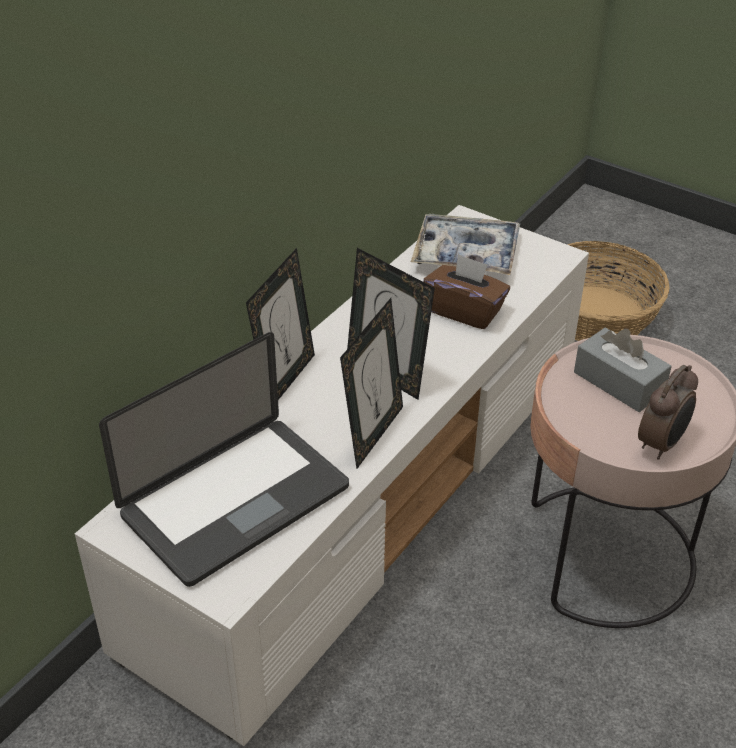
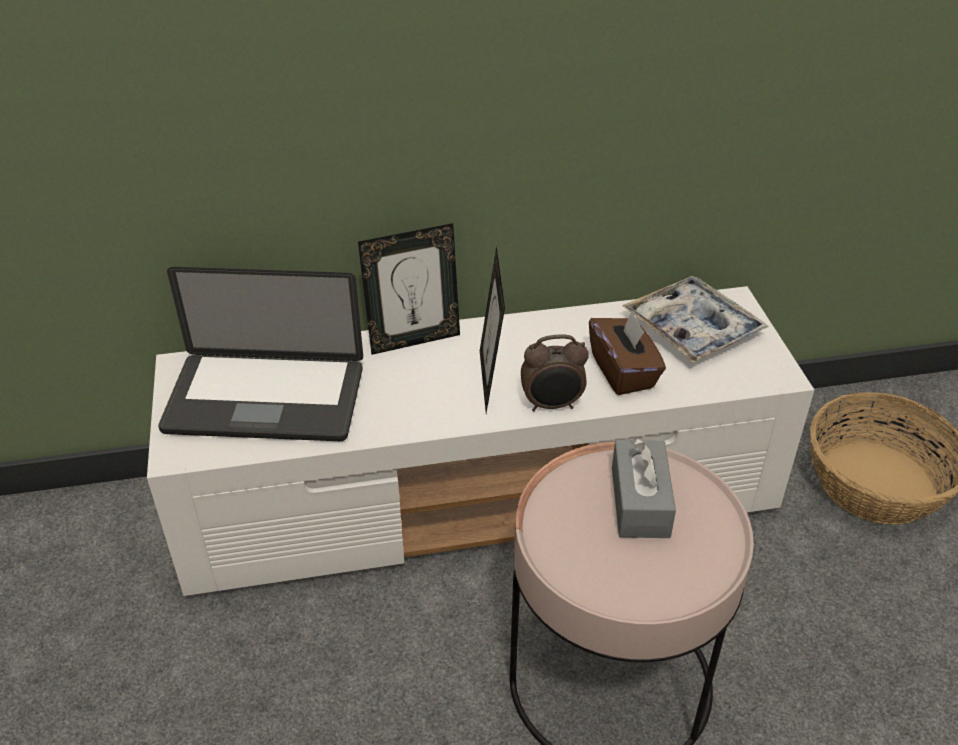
camera: 45 degrees right, 0 degrees up
(373, 434) = (416, 417): picture frame -> none
(662, 444) = (595, 575): alarm clock -> alarm clock (552, 405)

